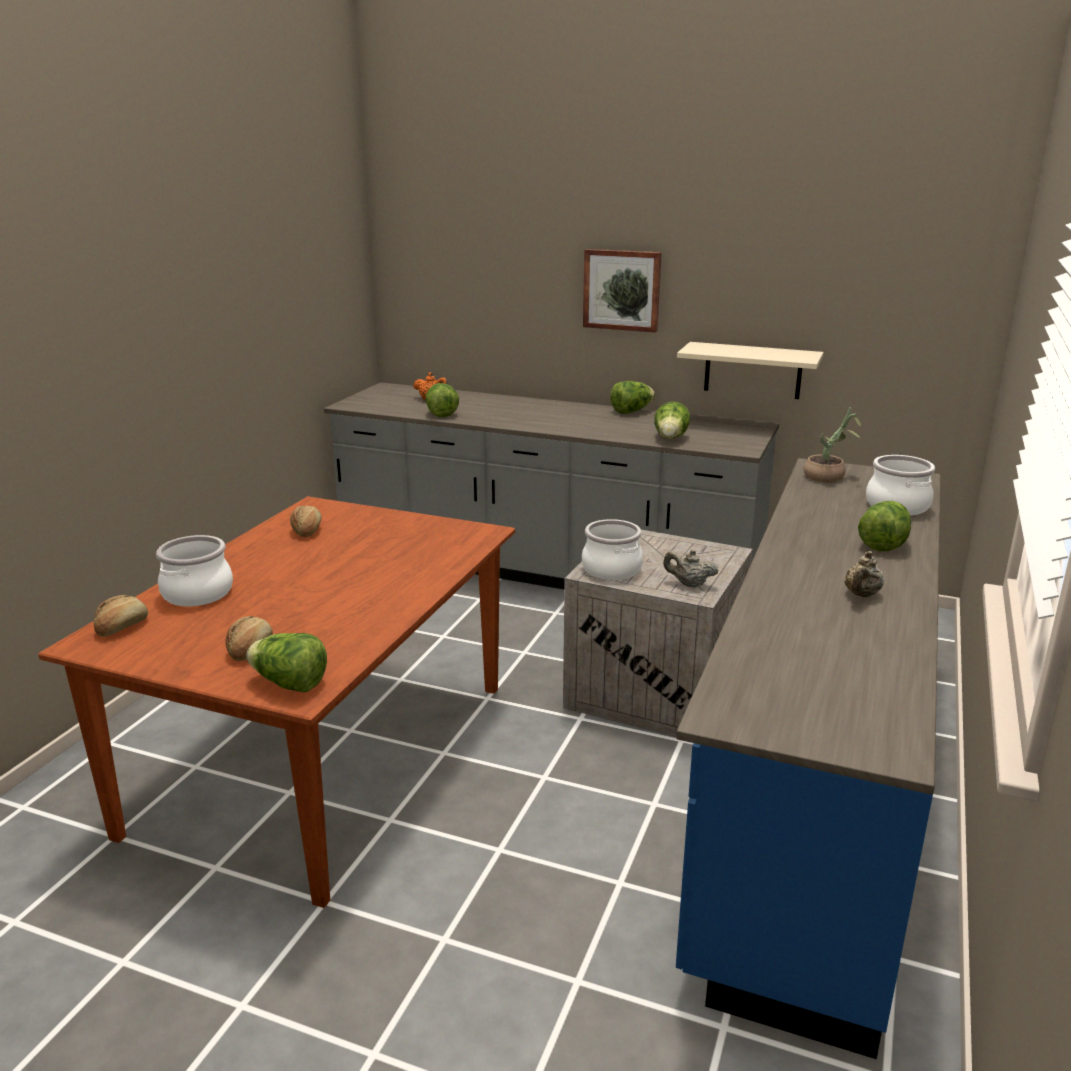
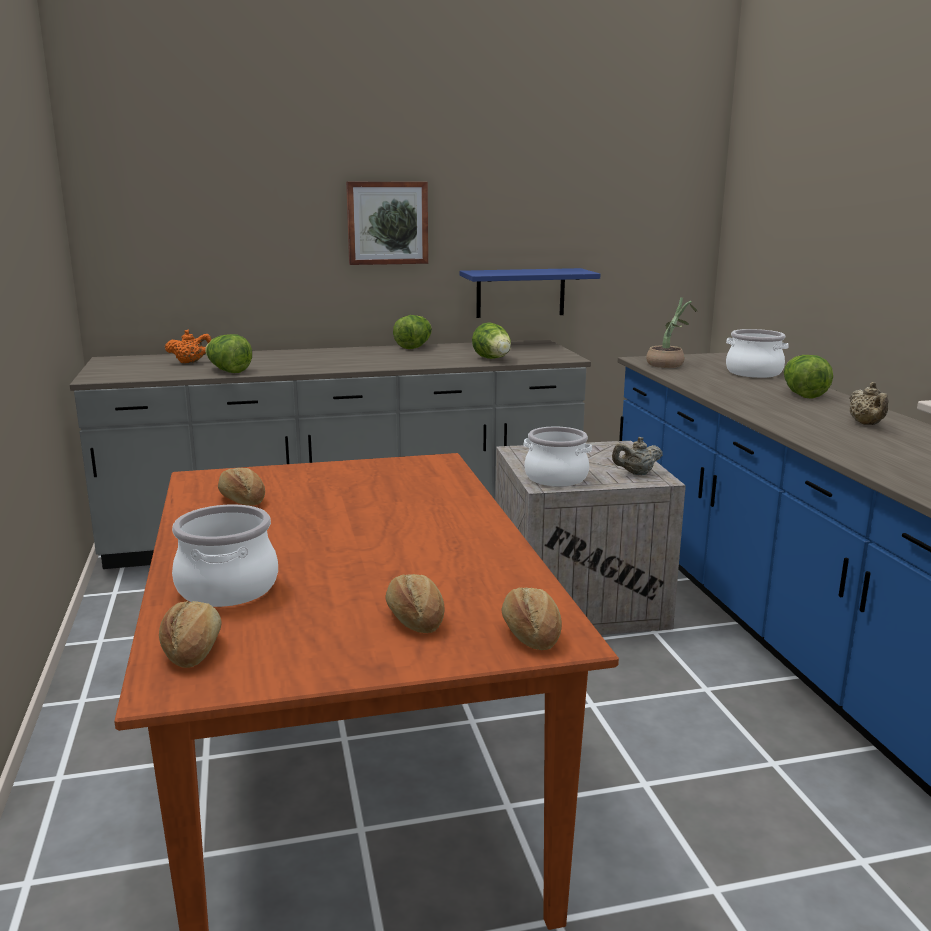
camera: 35 degrees left, 5 degrees down
(289, 684) = (530, 635): lettuce -> bread
(753, 370) = (520, 293): beige shelf -> blue shelf

